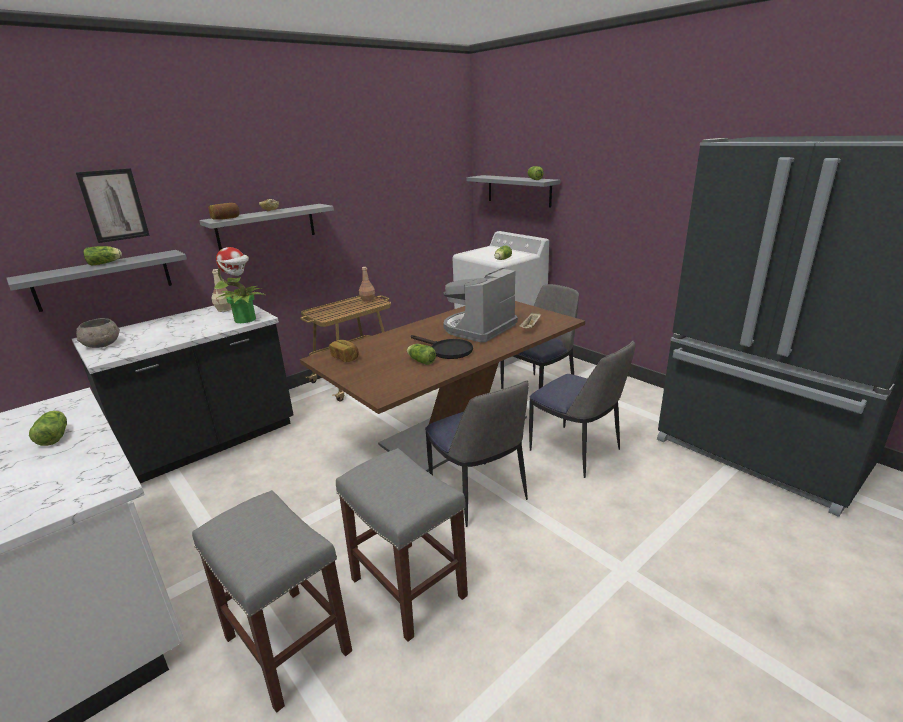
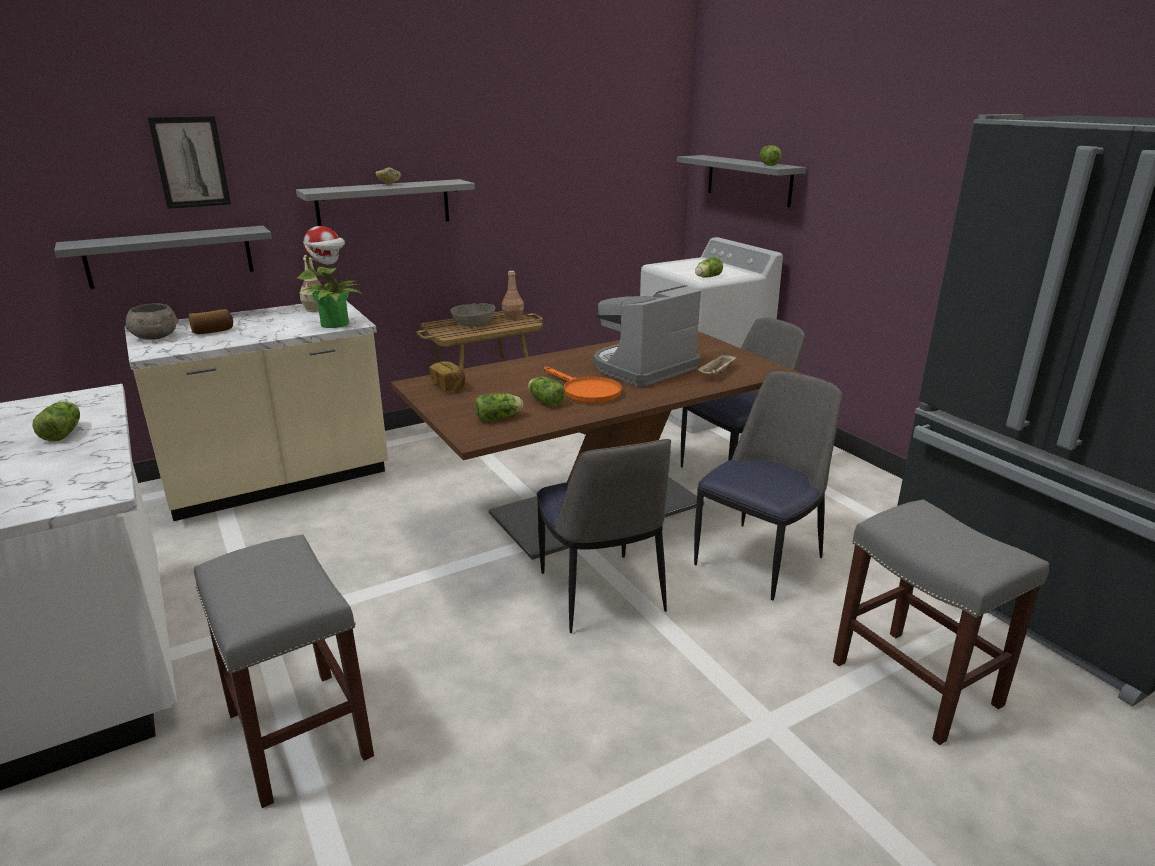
camera: 10 degrees right, 0 degrees up
(105, 263) = (172, 235): lettuce -> lettuce (500, 418)
(209, 441) = (278, 480): black counter -> beige counter
(226, 218) = (328, 189): bread -> bread (213, 331)
(340, 307) = (473, 323): none -> grey bowl
(406, 587) = (467, 693): grey stool -> grey stool (913, 682)
(446, 350) = (586, 391): black frying pan -> orange frying pan
(576, 451) = (760, 559): chair -> chair turned 105 degrees counterclockwise

